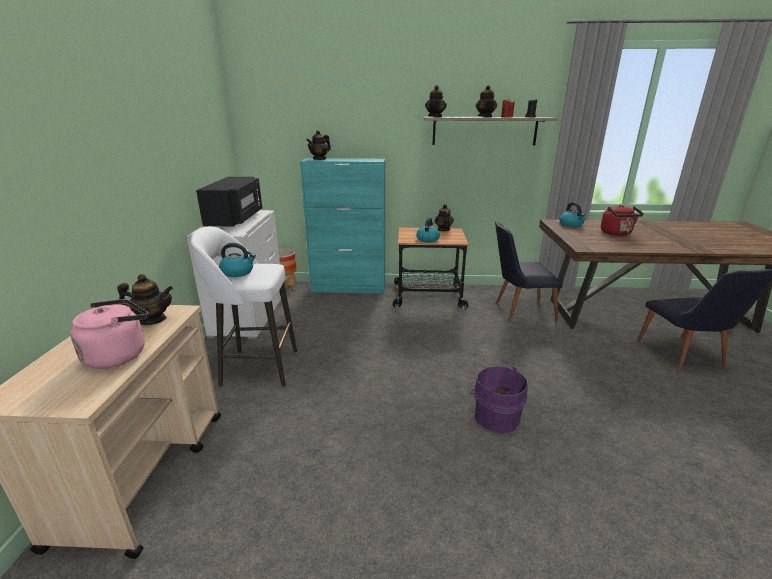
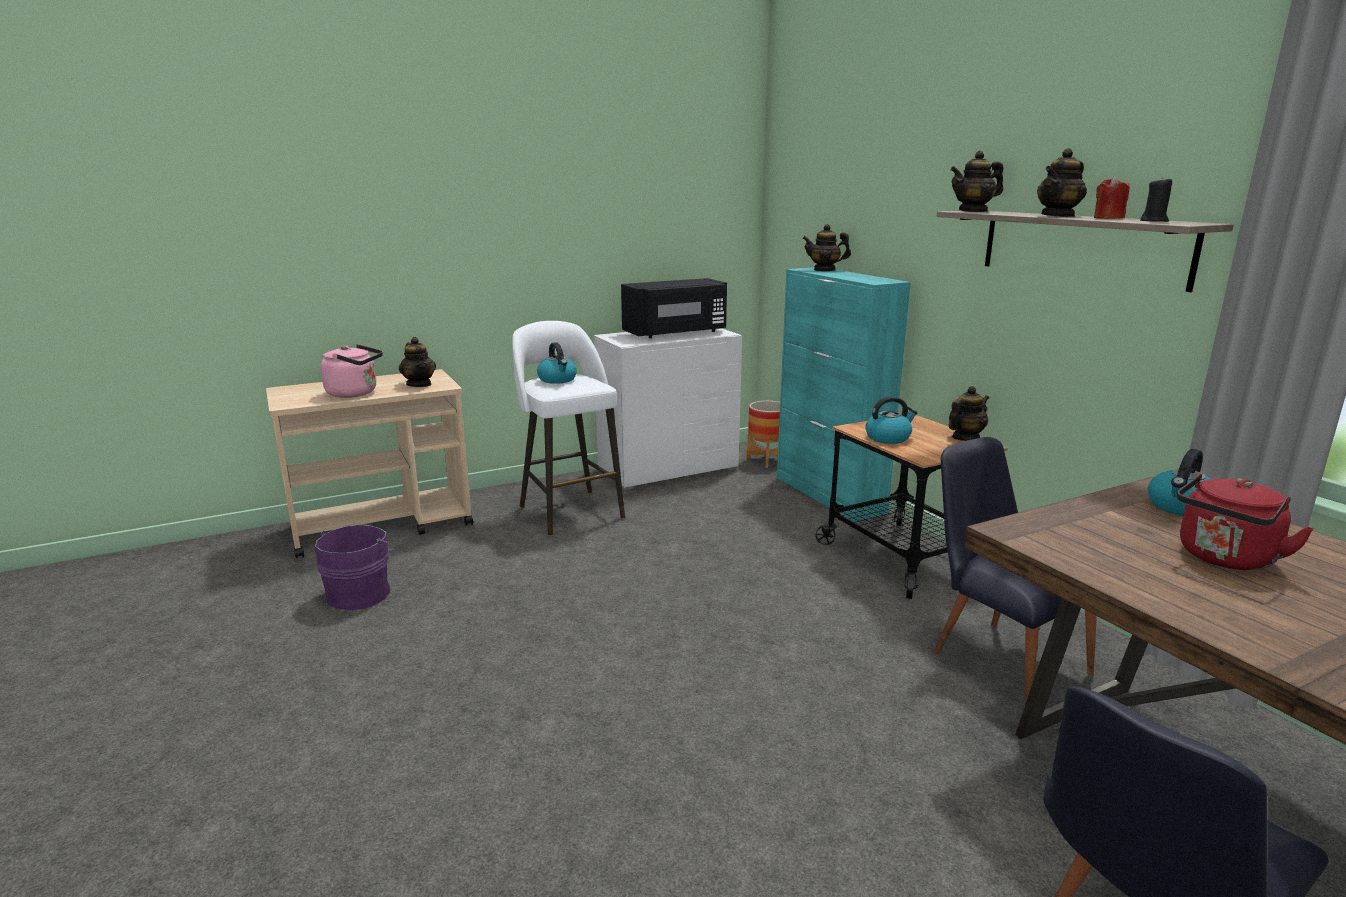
camera: 60 degrees right, 5 degrees down
(495, 416) = (612, 692): purple bucket -> purple bucket (361, 593)

